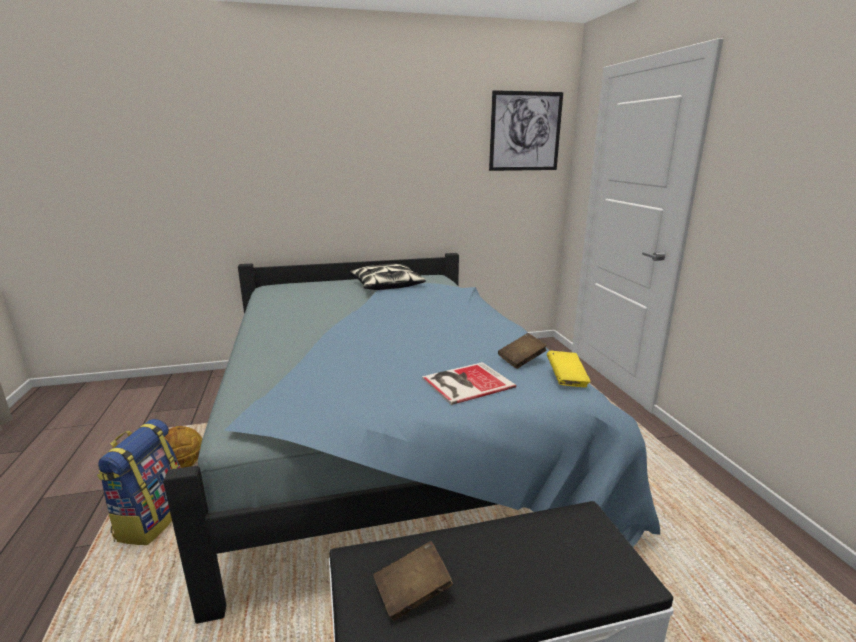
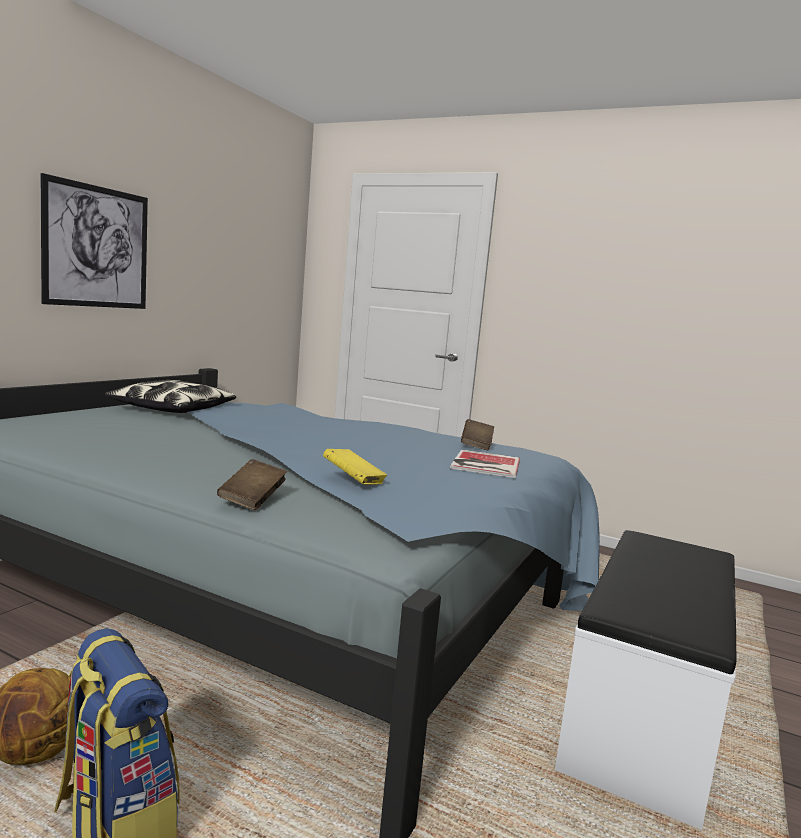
camera: 50 degrees left, 10 degrees down
(412, 593) = (669, 607): brown book -> brown book (252, 499)
(525, 131) = (271, 226): picture -> picture (97, 247)
(566, 379) = (530, 450): yellow book -> yellow book (353, 481)

